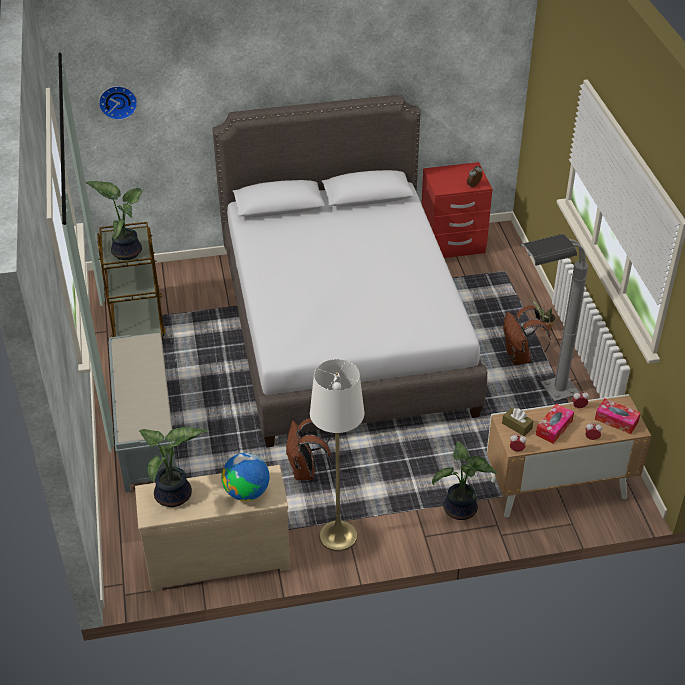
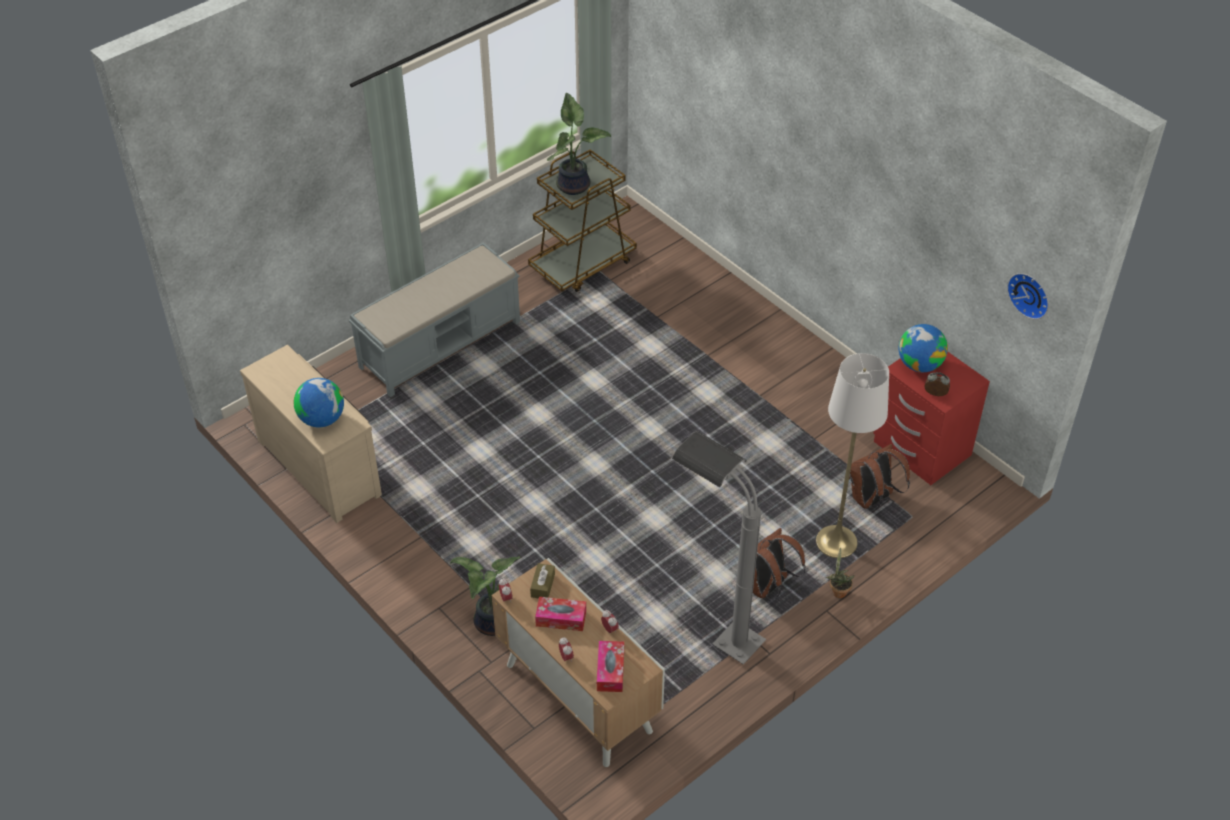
camera: 60 degrees right, 5 degrees up
(118, 101) = (674, 42): wall clock -> wall clock (1030, 294)
(175, 496) = (288, 375): potted plant -> none
(306, 471) = (466, 479): brown backpack -> brown backpack (871, 500)
(338, 536) = (398, 540): white floor lamp -> white floor lamp (836, 542)
(343, 331) = (690, 419): grey bed -> none
(443, 181) = (919, 365): none -> globe

